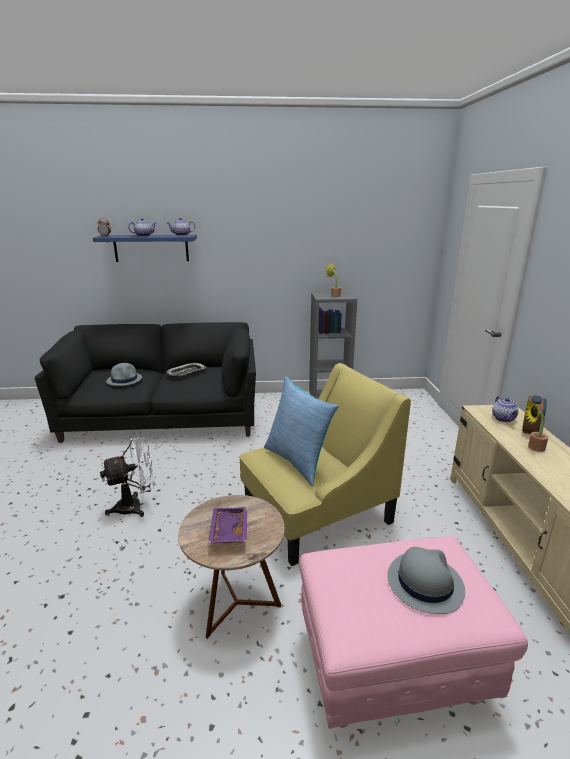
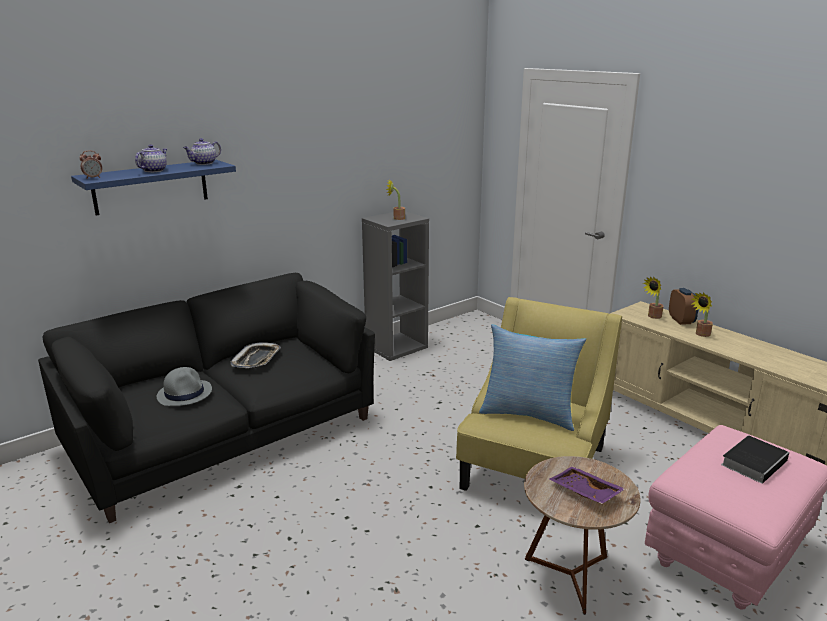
camera: 35 degrees left, 0 degrees up
(136, 506) = (346, 545): white fan -> none
(424, 582) = (754, 461): grey hat -> book
(504, 419) = (653, 316): teapot -> potted plant

